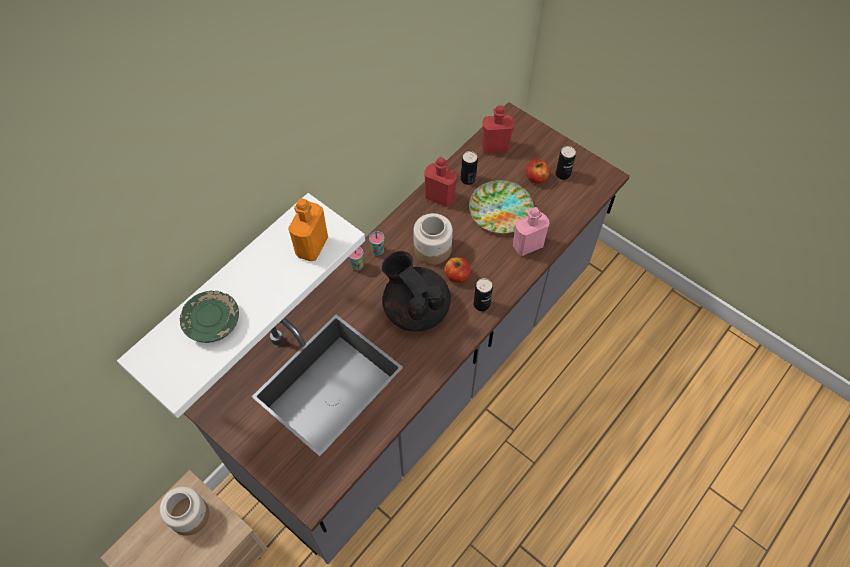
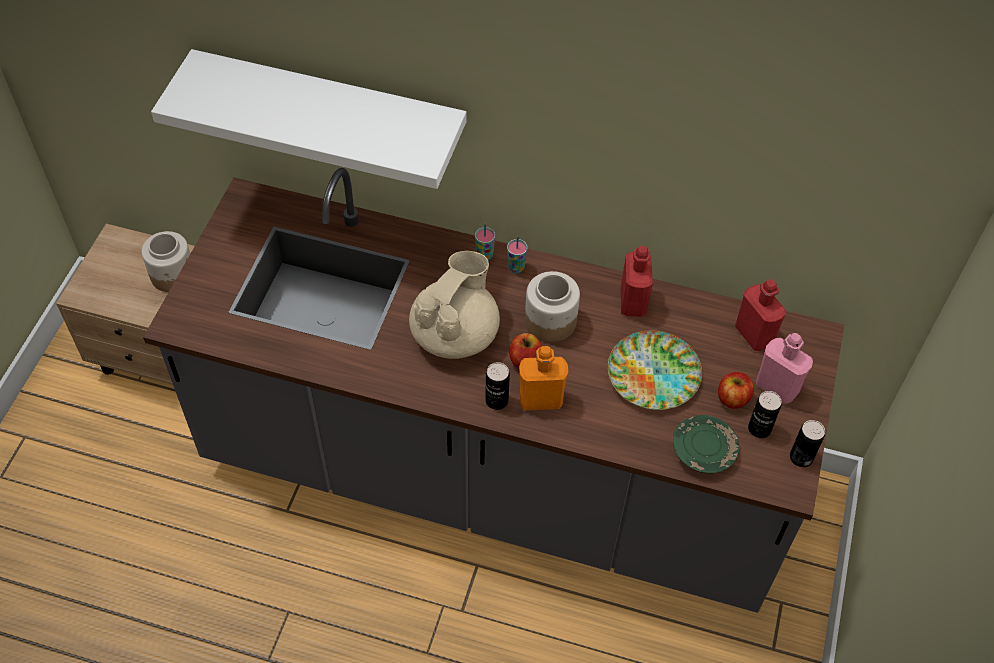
camera: 65 degrees right, 5 degrees down
(212, 322) = (263, 98): green plate -> green plate (703, 450)
(312, 246) = (395, 140): orange bottle -> orange bottle (541, 399)
(415, 308) = (455, 334): black teapot -> beige teapot
(468, 179) = (680, 322): can -> can (801, 457)
(527, 245) = (614, 423): pink bottle -> pink bottle (777, 387)

